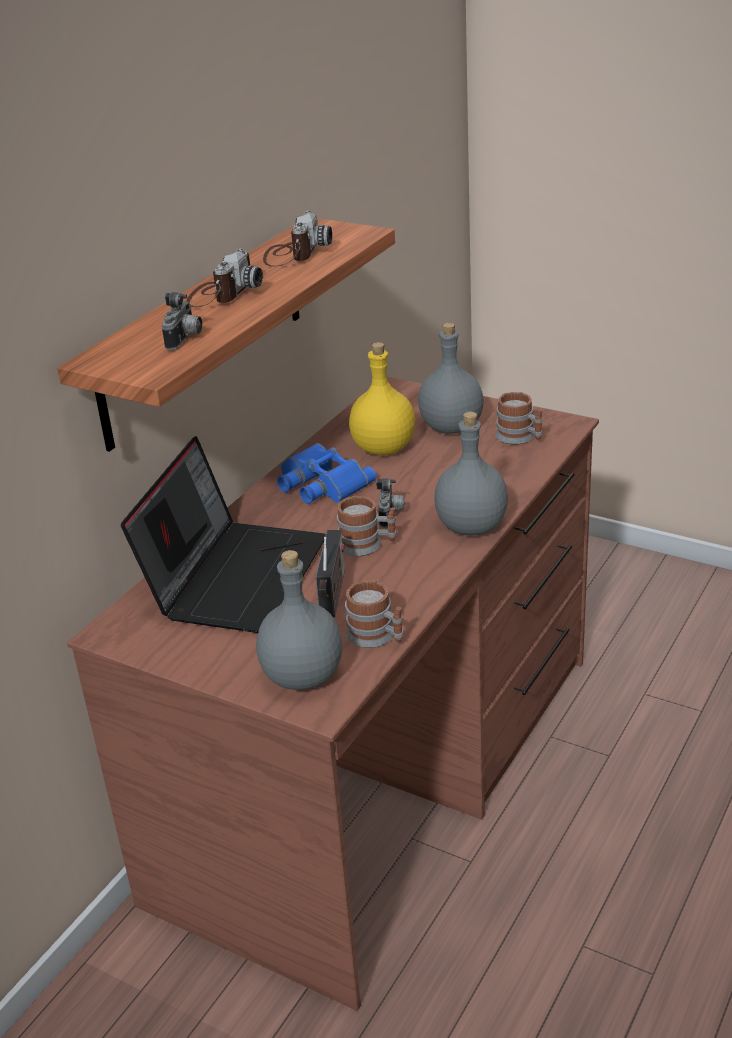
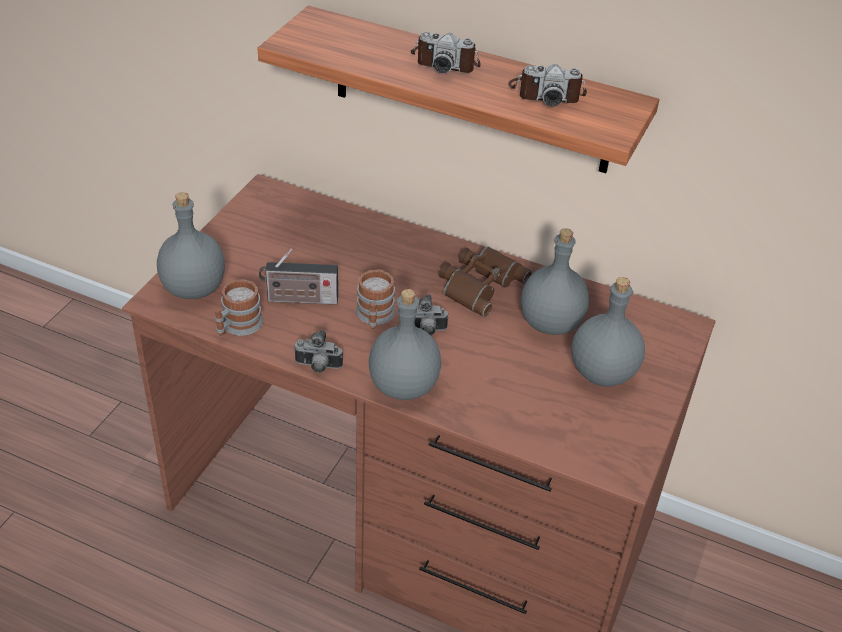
camera: 80 degrees right, 10 degrees up
(185, 340) = (347, 52): camera -> camera (317, 367)
(235, 575) = (332, 244): laptop -> none
(320, 484) = (479, 283): blue binoculars -> brown binoculars
(384, 449) = (550, 324): yellow bottle -> grey bottle
(520, 438) = (586, 428): mug -> none

